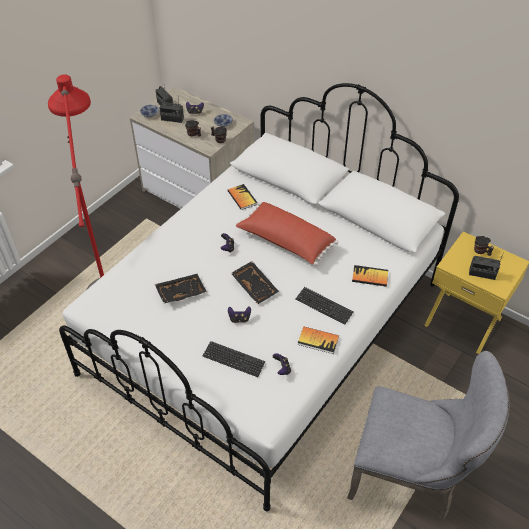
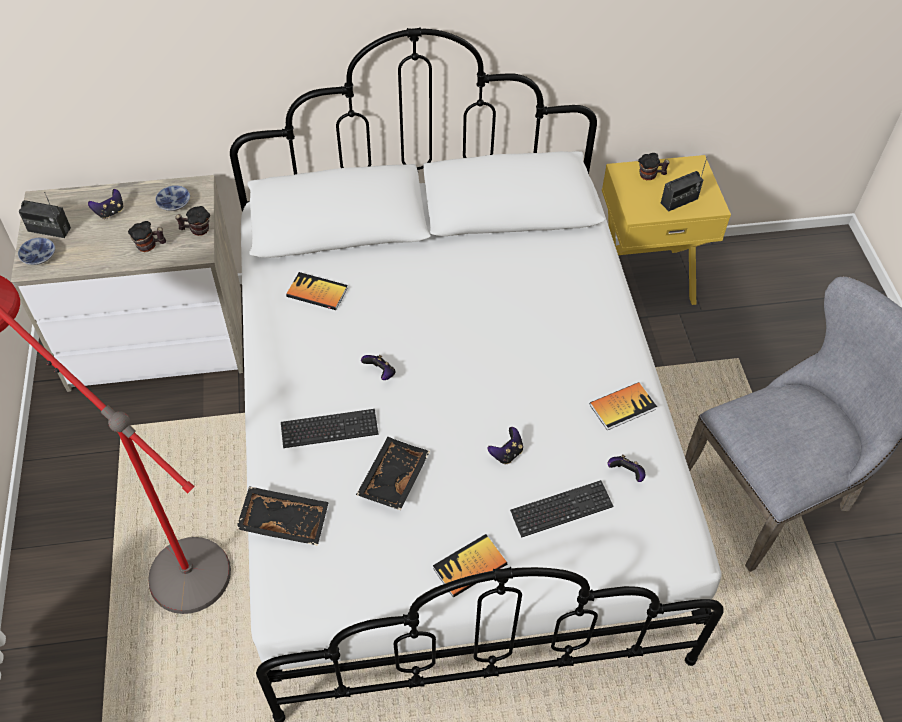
camera: 45 degrees left, 5 degrees up
(172, 119) = (86, 243): radio -> none
(255, 286) = (474, 397): black tray -> black tray (285, 520)
(285, 242) = (441, 313): red pillow -> none
(324, 306) = (580, 360): keyboard -> keyboard (329, 429)
(370, 277) = (585, 286): book -> book (470, 566)

